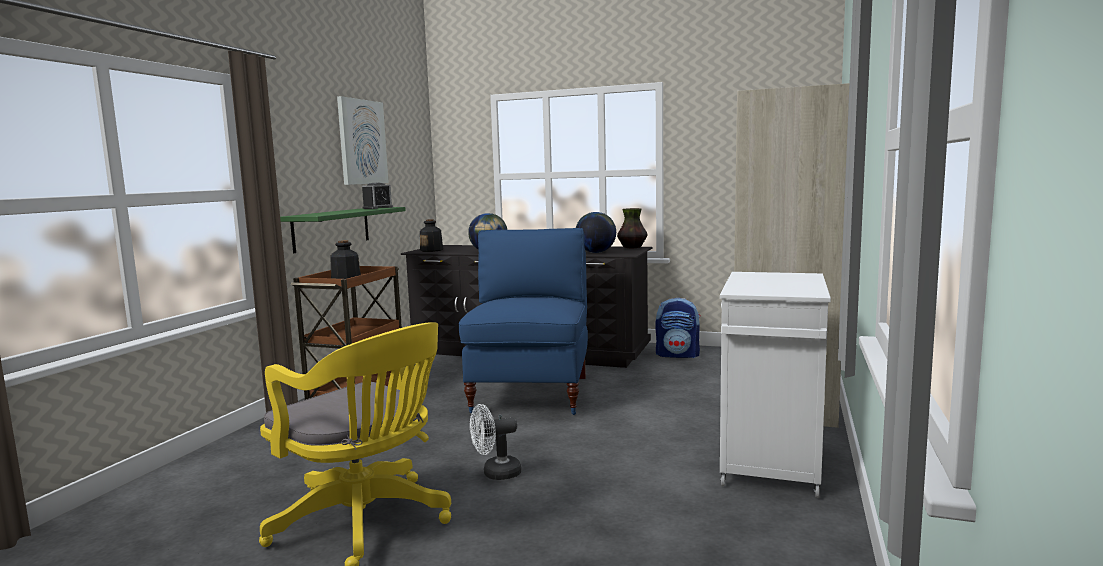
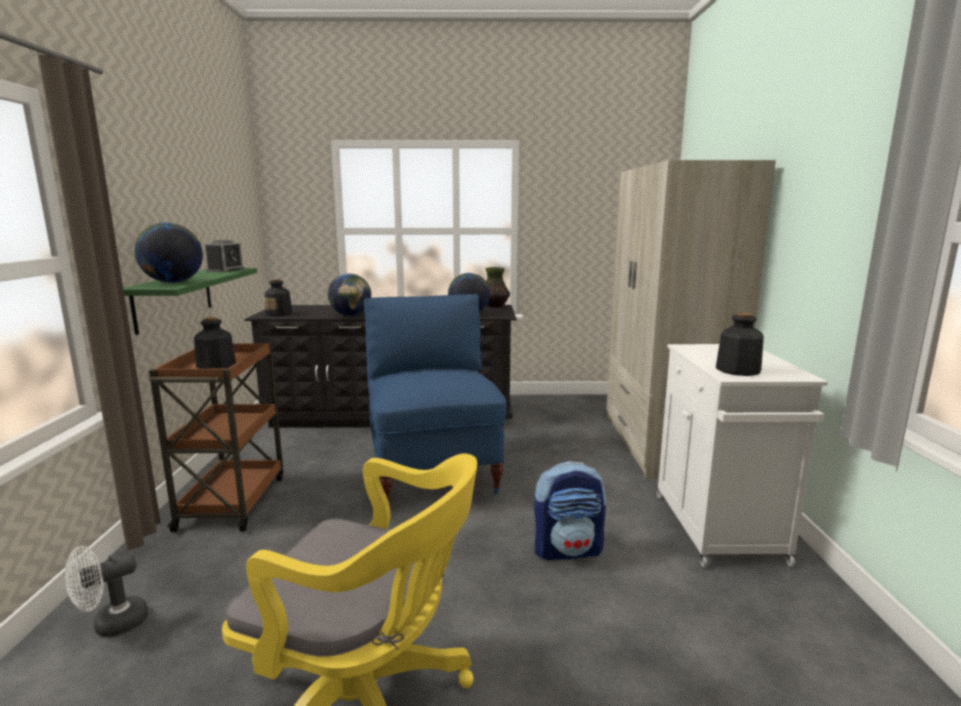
camera: 20 degrees left, 5 degrees up
(323, 213) = (173, 282): none -> globe
(362, 142) = (197, 189): picture -> none
(495, 473) = (472, 592): white fan -> white fan (112, 625)
(678, 355) = (538, 407): backpack -> backpack (568, 550)
(755, 288) = (737, 370): none -> bottle

